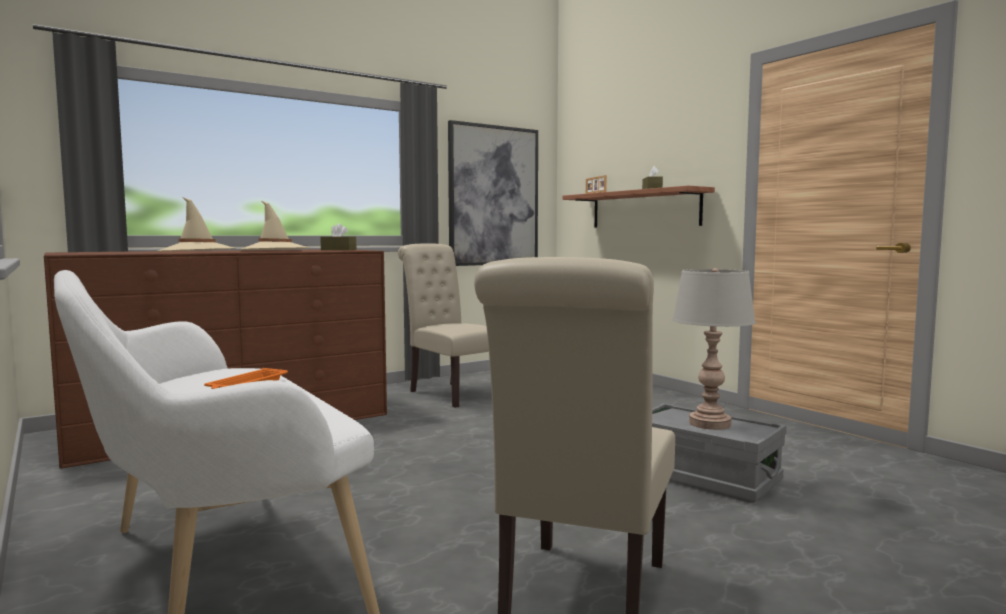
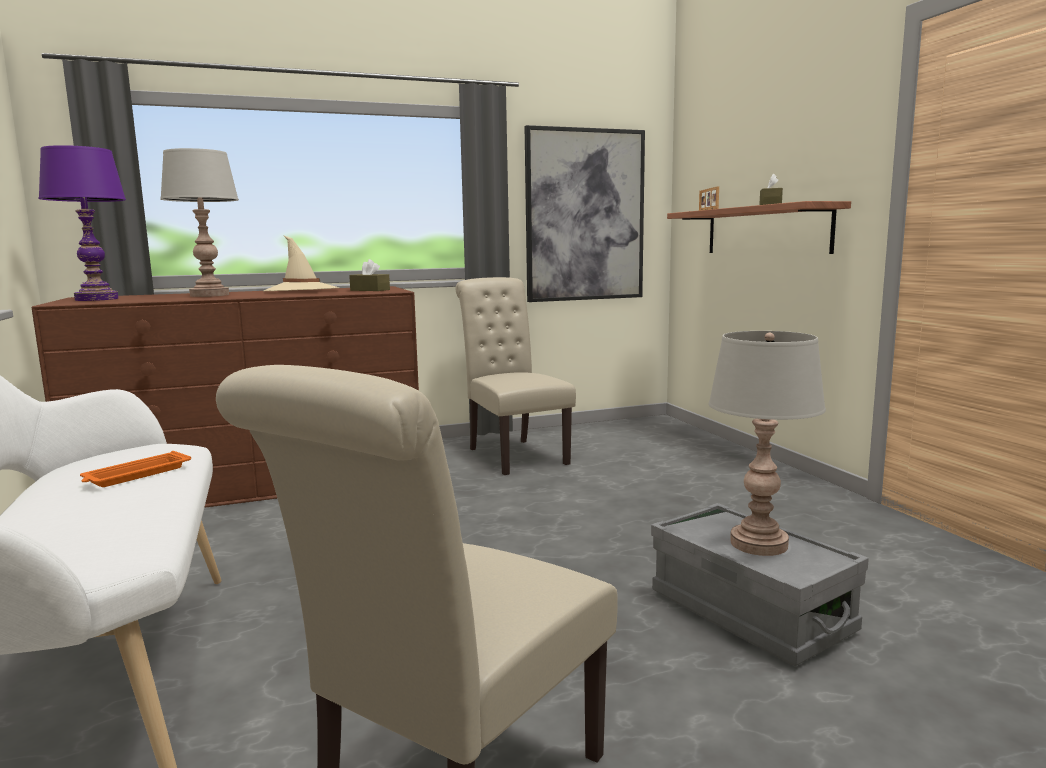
camera: 15 degrees right, 5 degrees up
(89, 252) = (96, 299): none -> purple table lamp
(197, 251) = (210, 295): beige hat -> grey table lamp

